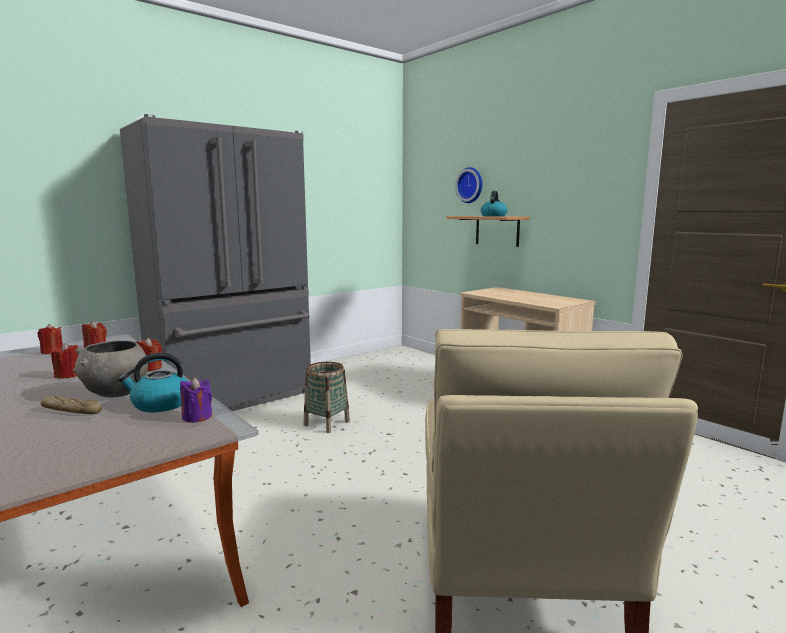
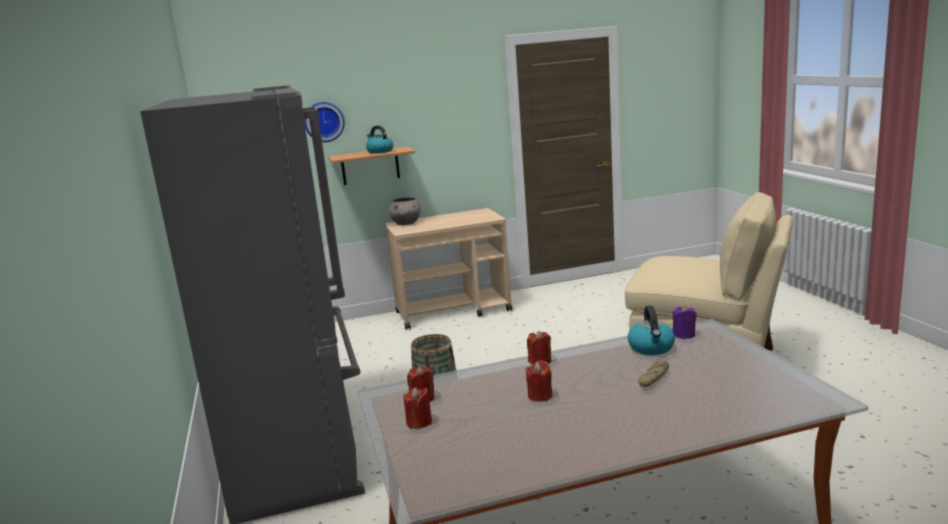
camera: 65 degrees left, 5 degrees up
(115, 393) = (613, 367): grey bowl -> grey bowl (406, 223)

